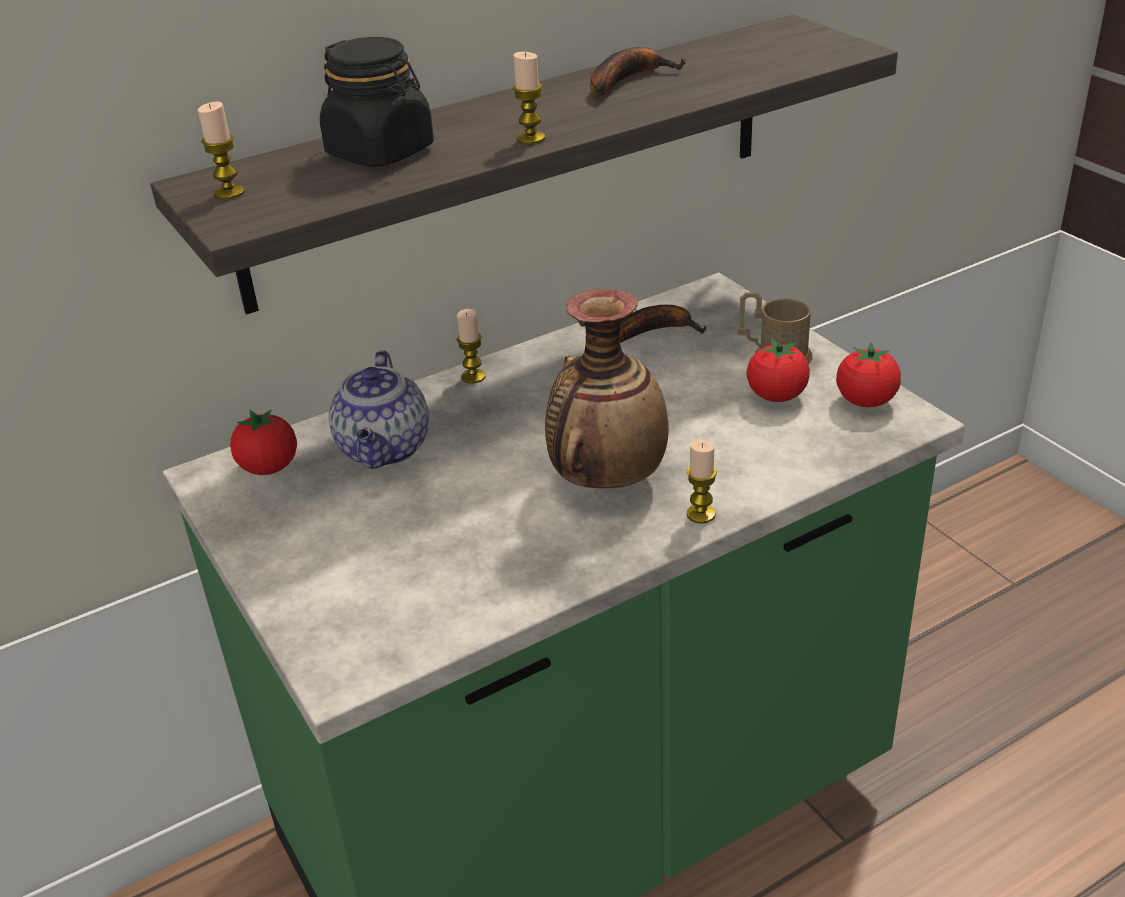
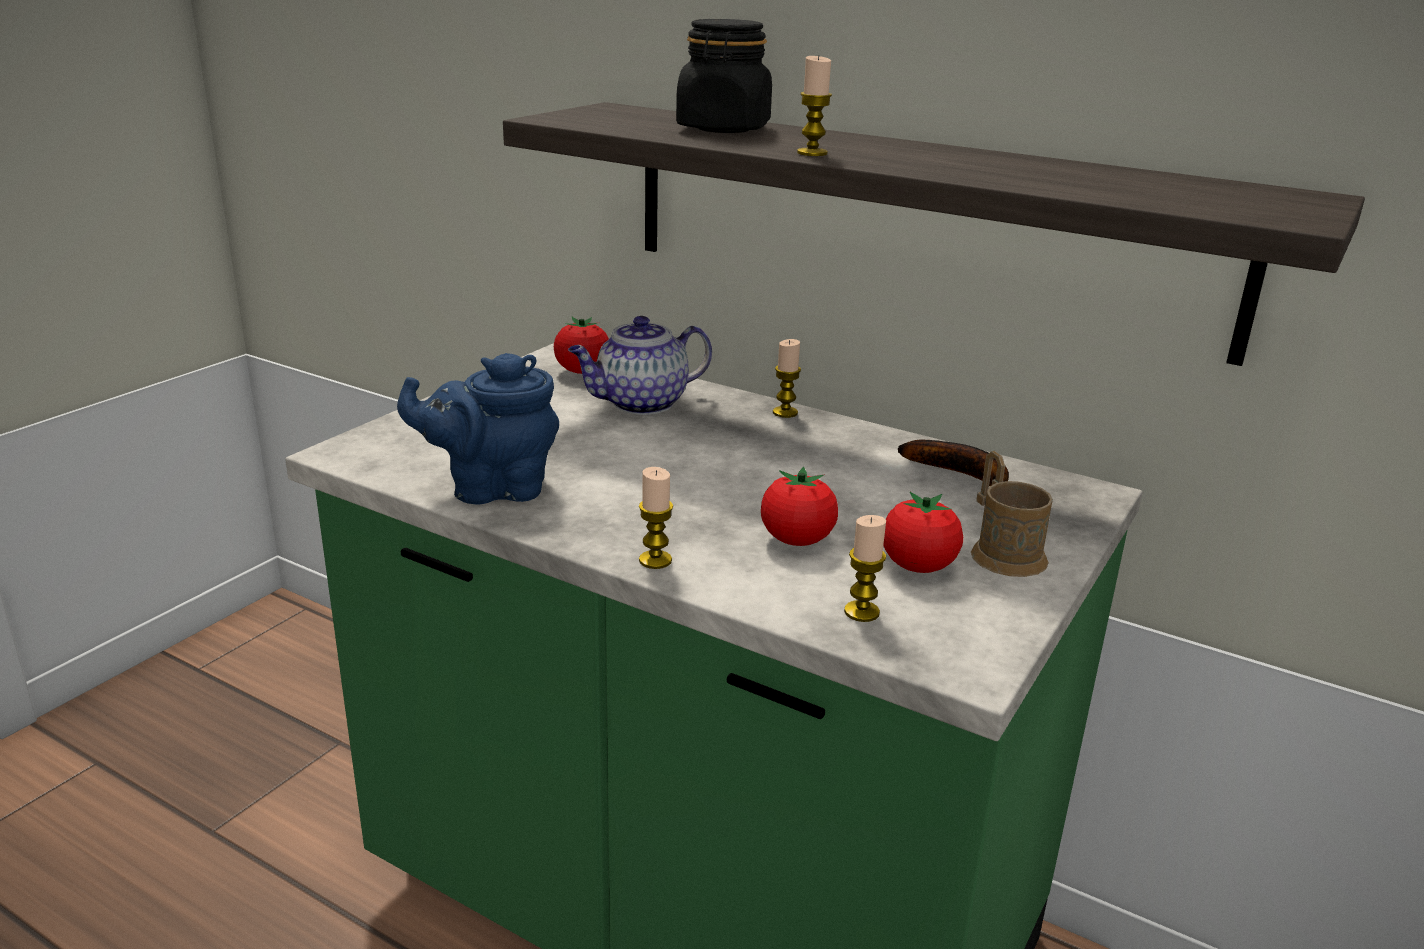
camera: 60 degrees right, 10 degrees down
(229, 193) = (602, 112): candle -> candle (861, 612)
(507, 580) = (492, 488): none -> blue teapot
(607, 478) = (677, 502): vase -> none
(627, 80) = (1012, 163): banana -> none
(865, 401) = (972, 627): tomato -> tomato (797, 540)

